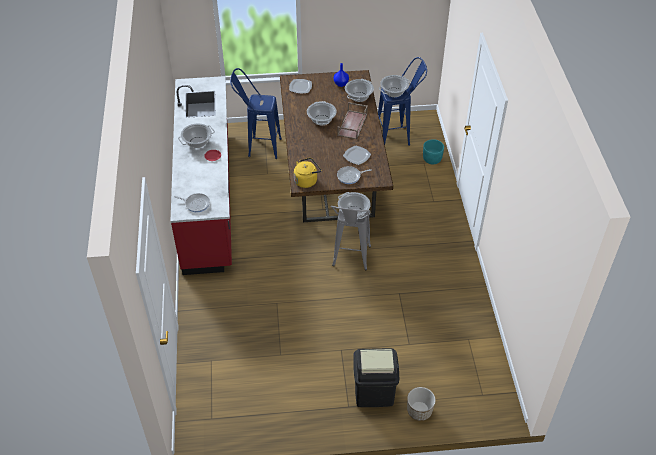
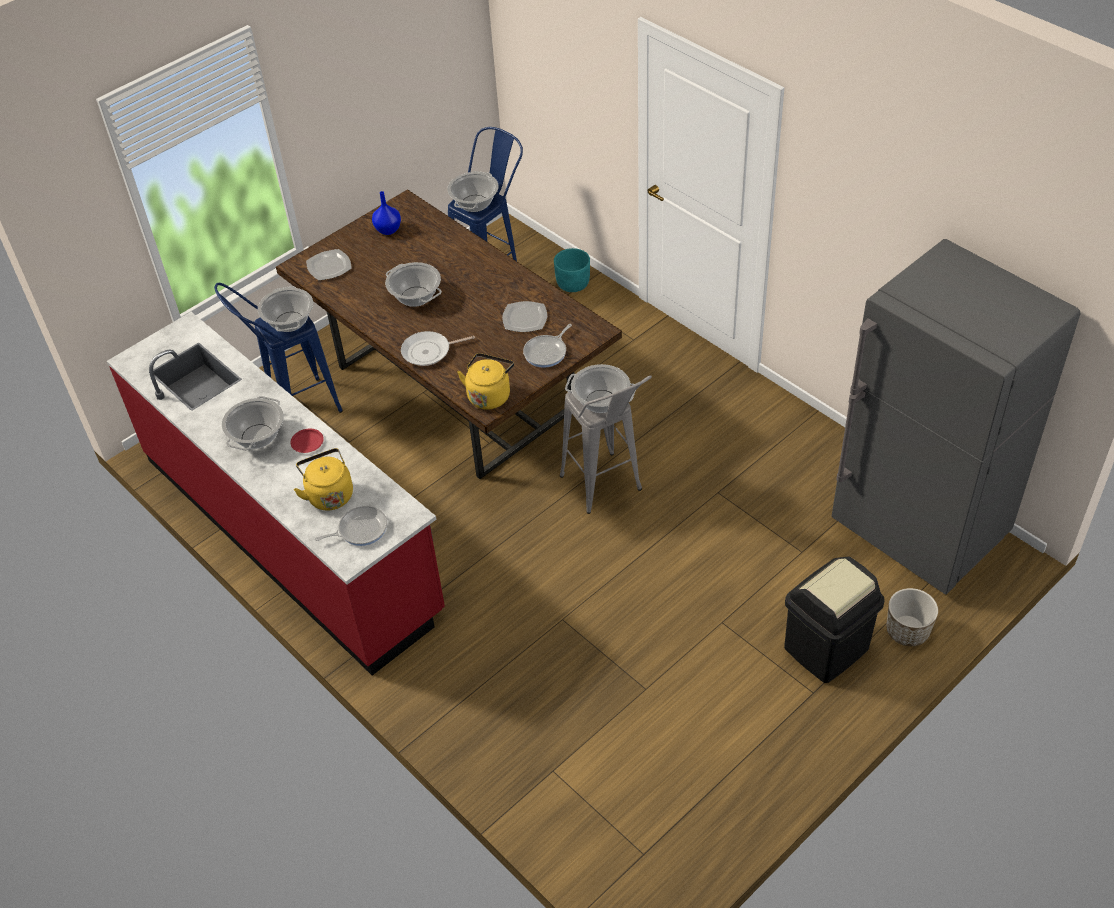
camera: 35 degrees left, 0 degrees up
(199, 182) = (329, 494): none -> yellow kettle
(302, 147) = (429, 352): none -> frying pan
(352, 125) = (470, 278): brown tray -> none
(359, 97) = (436, 234): cooking pot -> cooking pot (289, 322)
(473, 372) = (918, 533): none -> grey fridge

